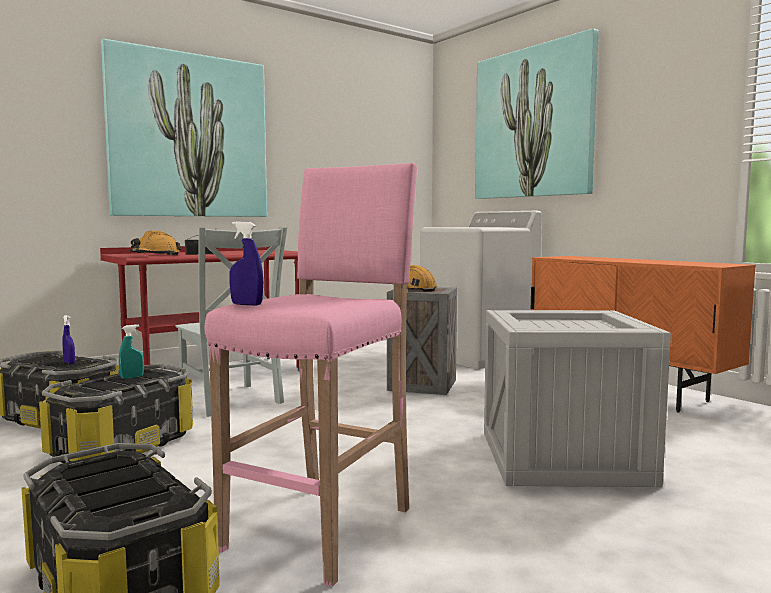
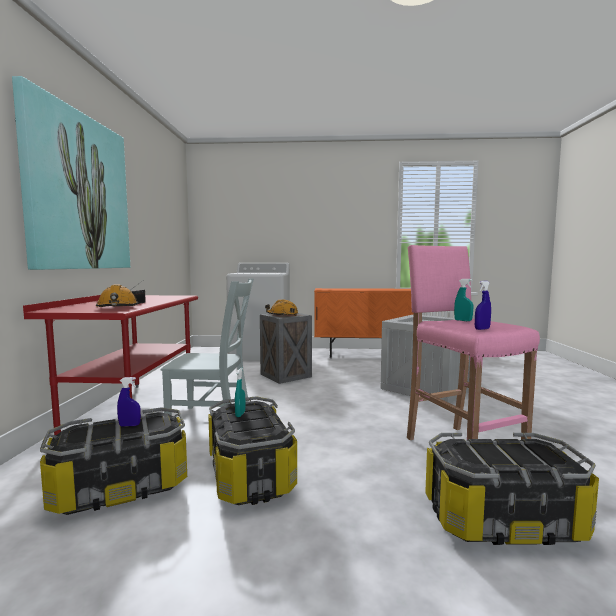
camera: 50 degrees left, 0 degrees up
(336, 298) = (463, 320): none -> turquoise spray bottle
(533, 123) = (278, 210): picture -> none

